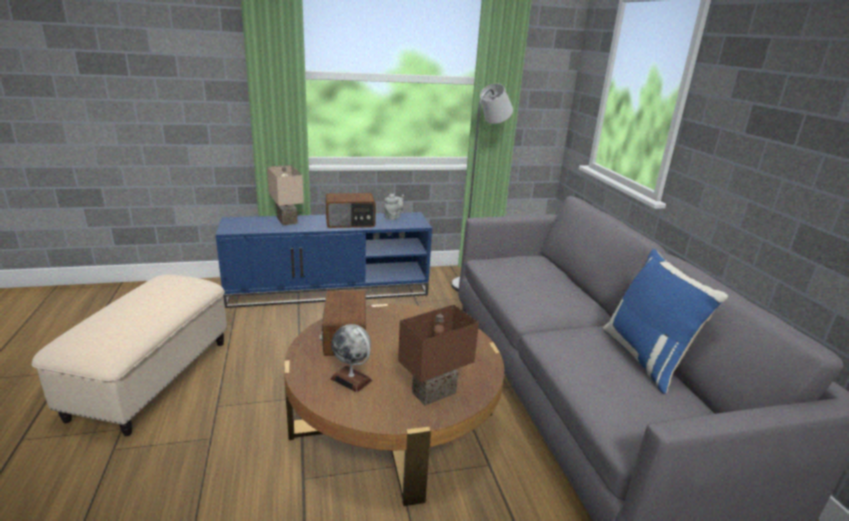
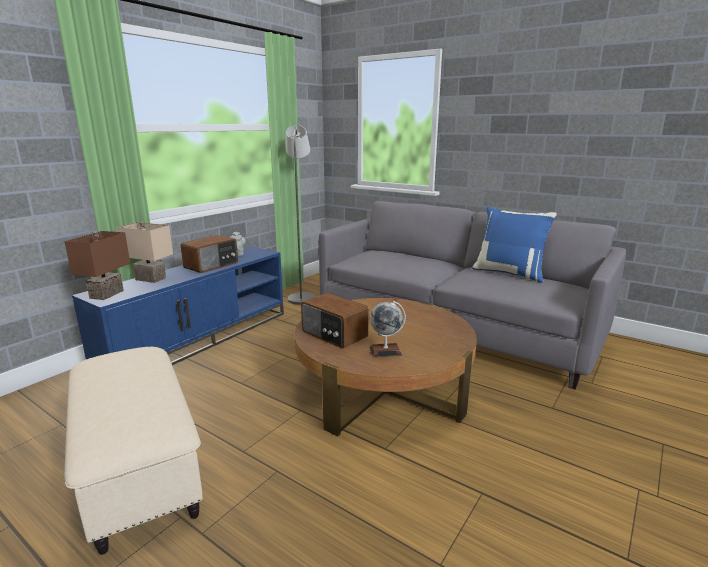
camera: 40 degrees left, 5 degrees down
(434, 394) = (441, 335): brown table lamp -> brown table lamp (107, 295)

